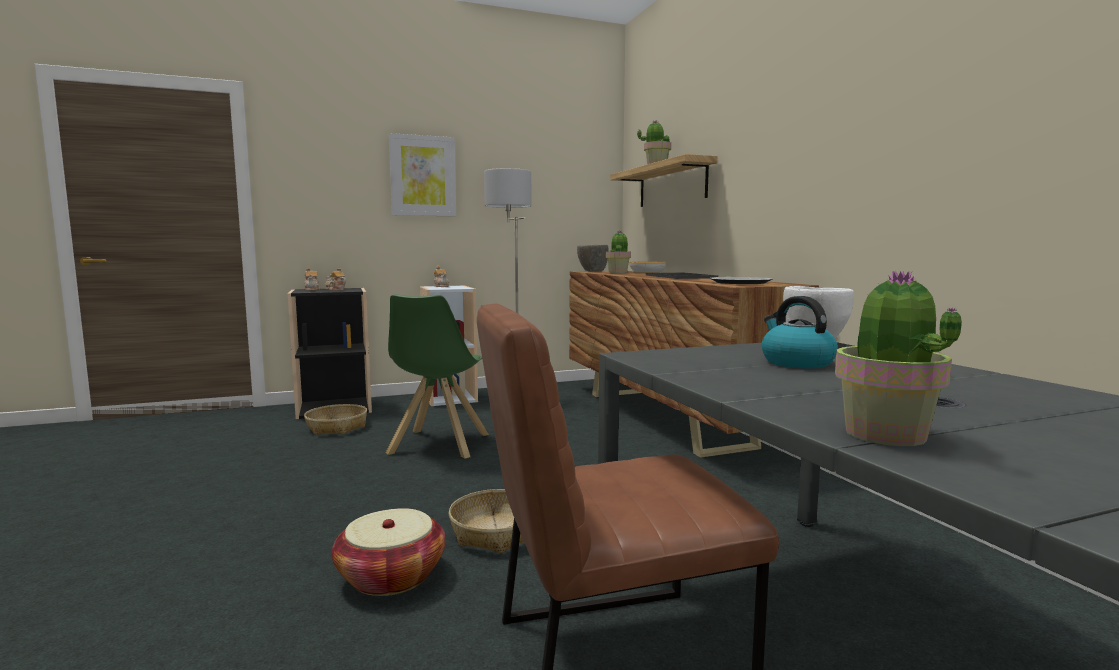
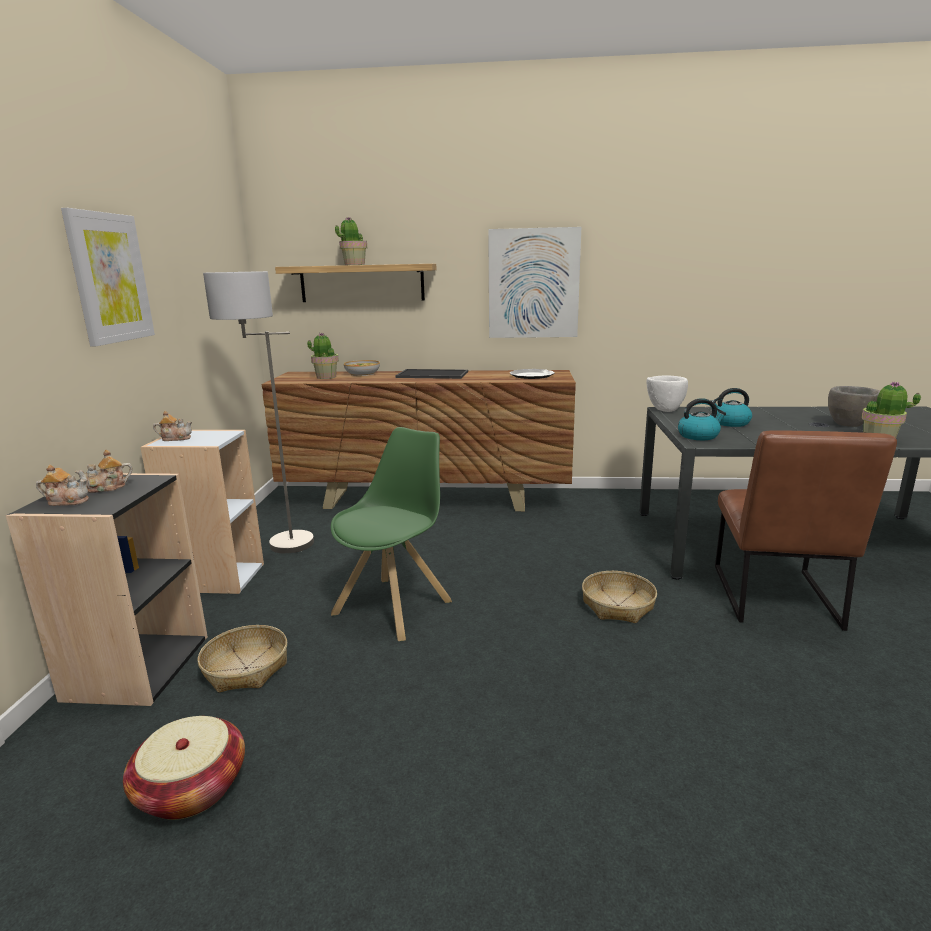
camera: 65 degrees left, 10 degrees up
(391, 576) = (676, 656): basket -> basket (191, 788)
(438, 445) = (395, 606): green chair -> green chair turned 90 degrees counterclockwise
(592, 271) = (289, 380): grey bowl -> grey bowl (849, 425)
(674, 354) = (698, 436): none -> kettle
(794, 166) = (533, 284): none -> picture

